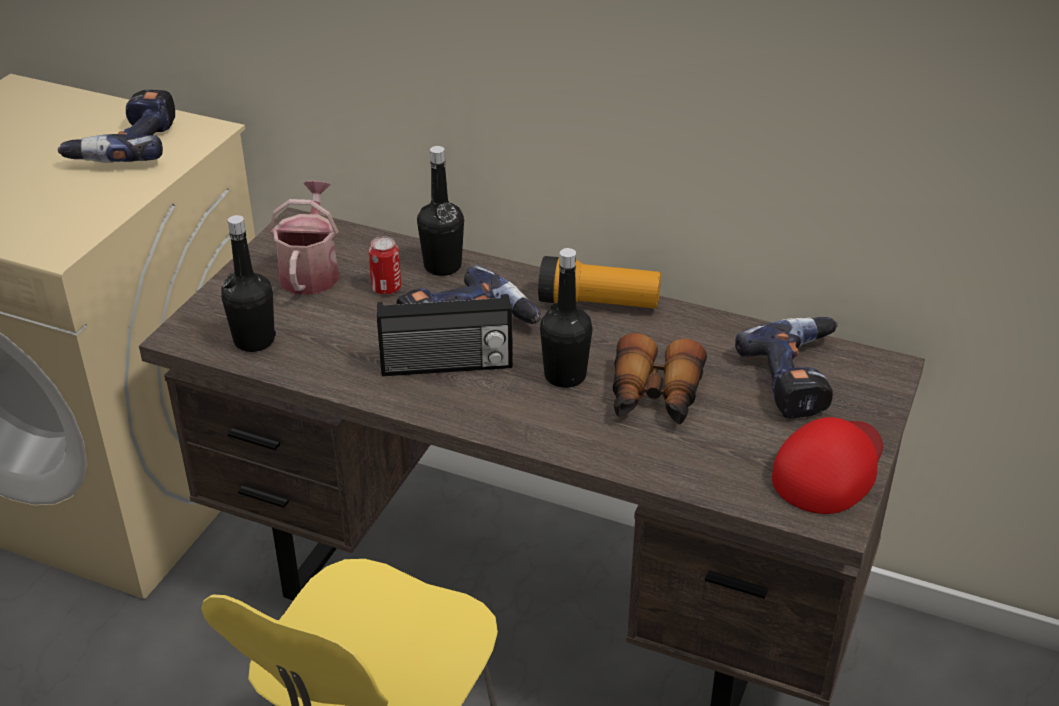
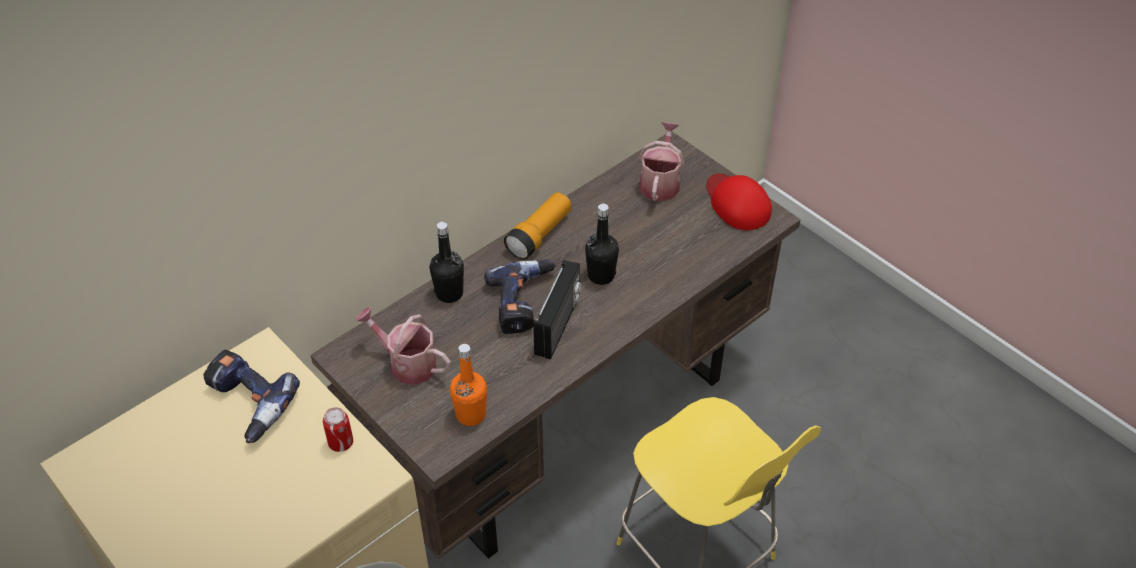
camera: 65 degrees left, 10 degrees up
(254, 341) = (471, 414): black bottle -> orange bottle
(386, 288) = (455, 329): can -> can (341, 443)
(654, 398) = (643, 246): binoculars -> none
(800, 378) = (660, 182): power drill -> watering can

